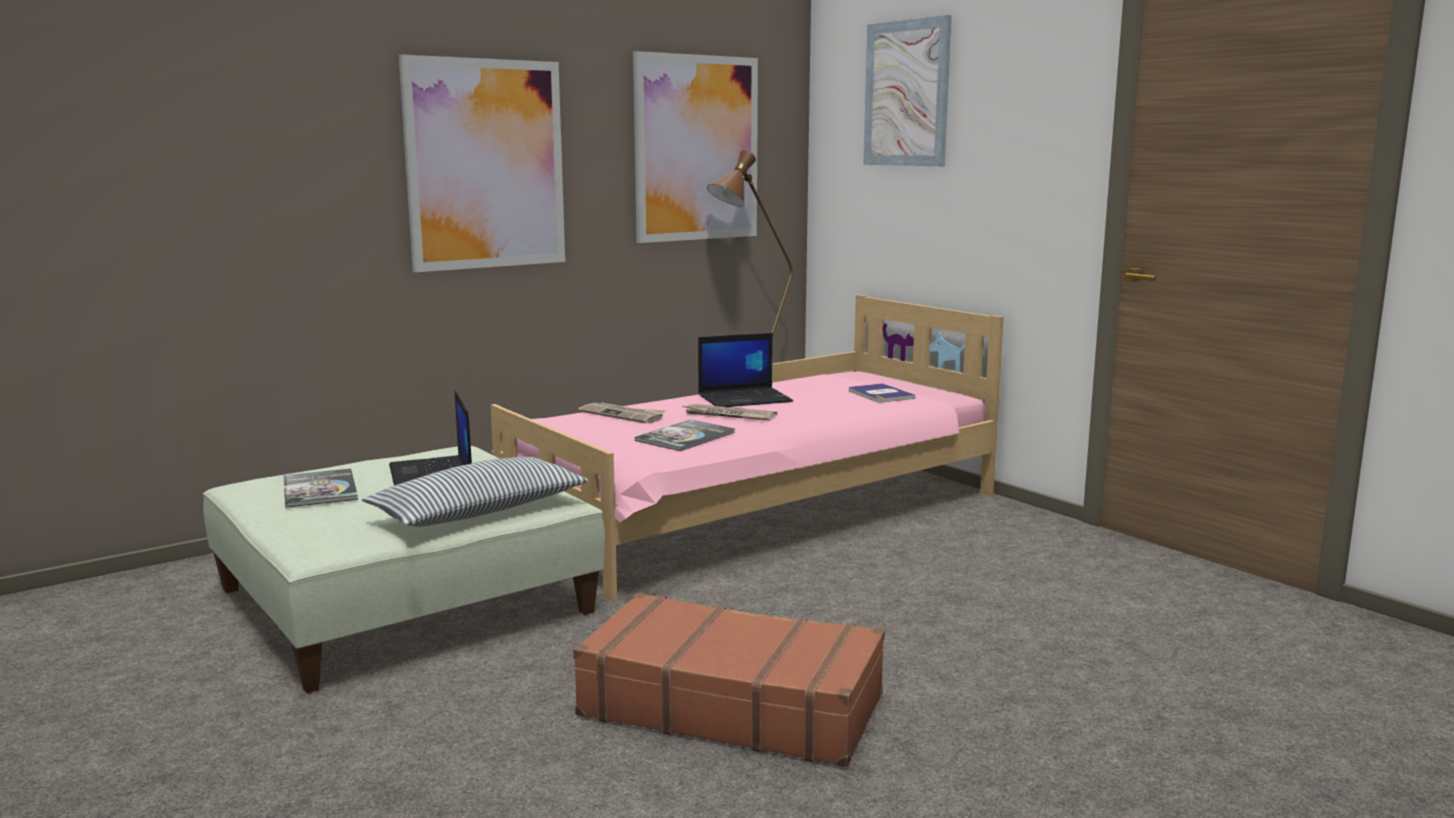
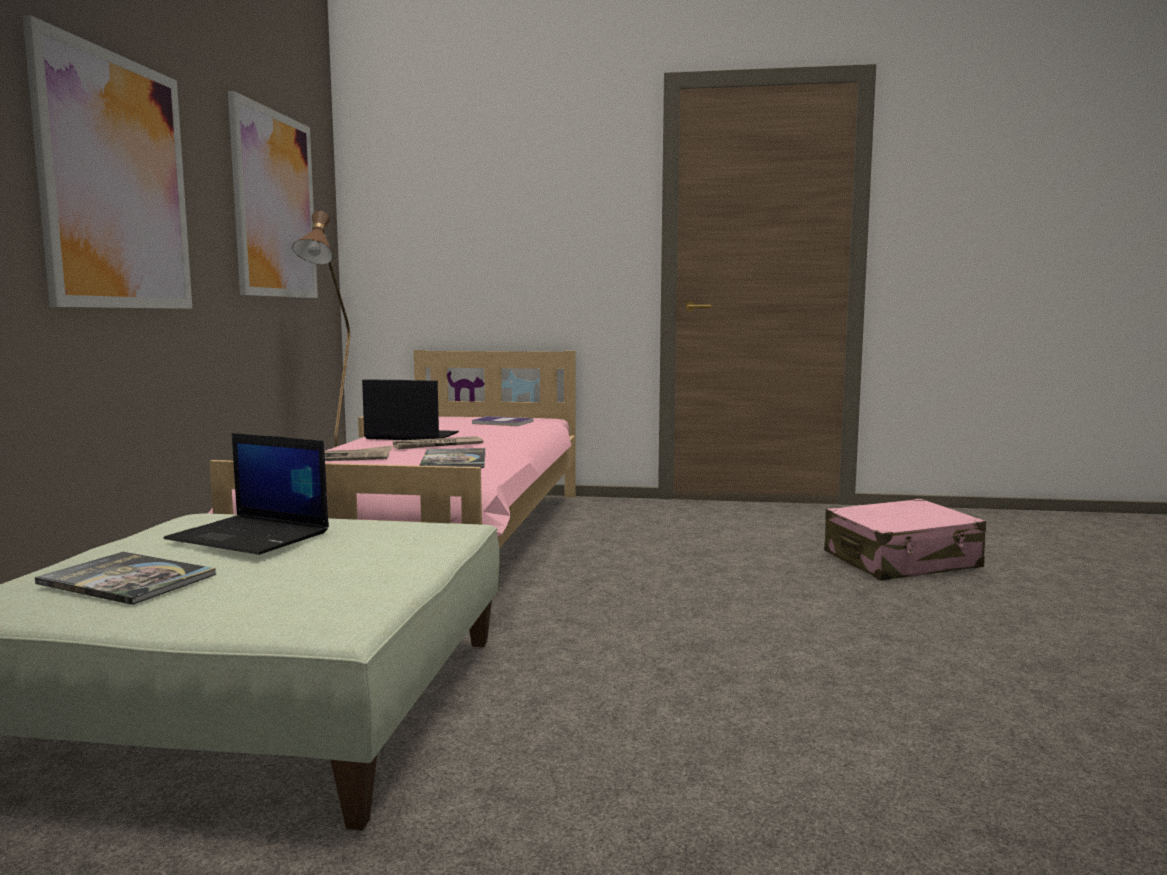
camera: 45 degrees left, 5 degrees down
(478, 512) = (403, 550): pillow -> none
(731, 704) = (745, 659): brown suitcase -> none
(745, 398) = (410, 436): laptop -> laptop turned 105 degrees counterclockwise
(906, 93) = (456, 172): picture -> none
(1170, 687) = (901, 561): none -> pink suitcase

